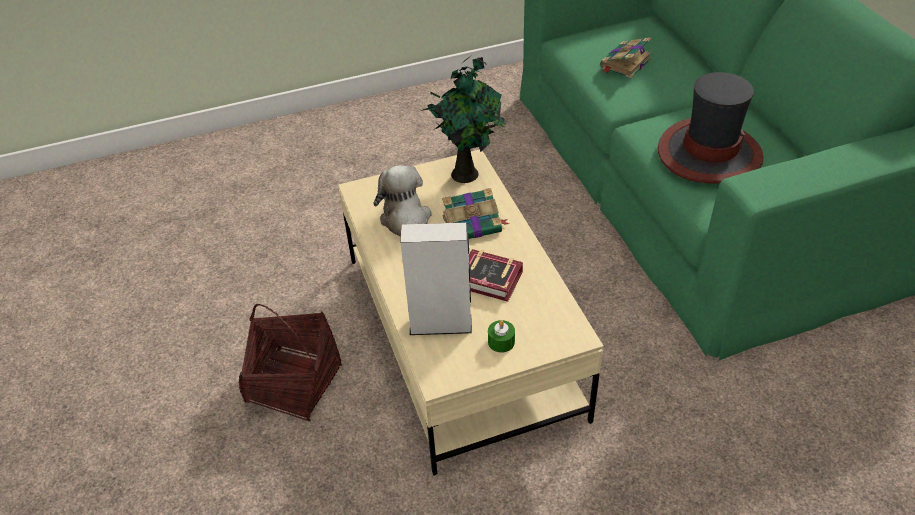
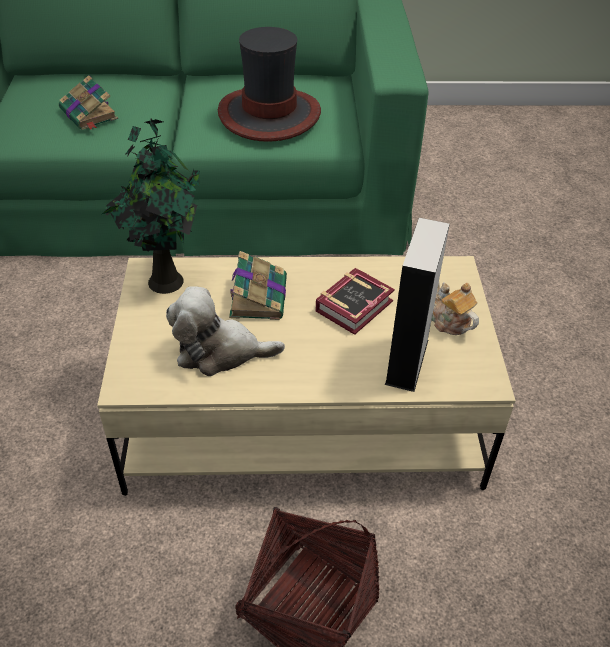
camera: 75 degrees left, 0 degrees up
(501, 342) = (448, 321): green candle -> teapot

